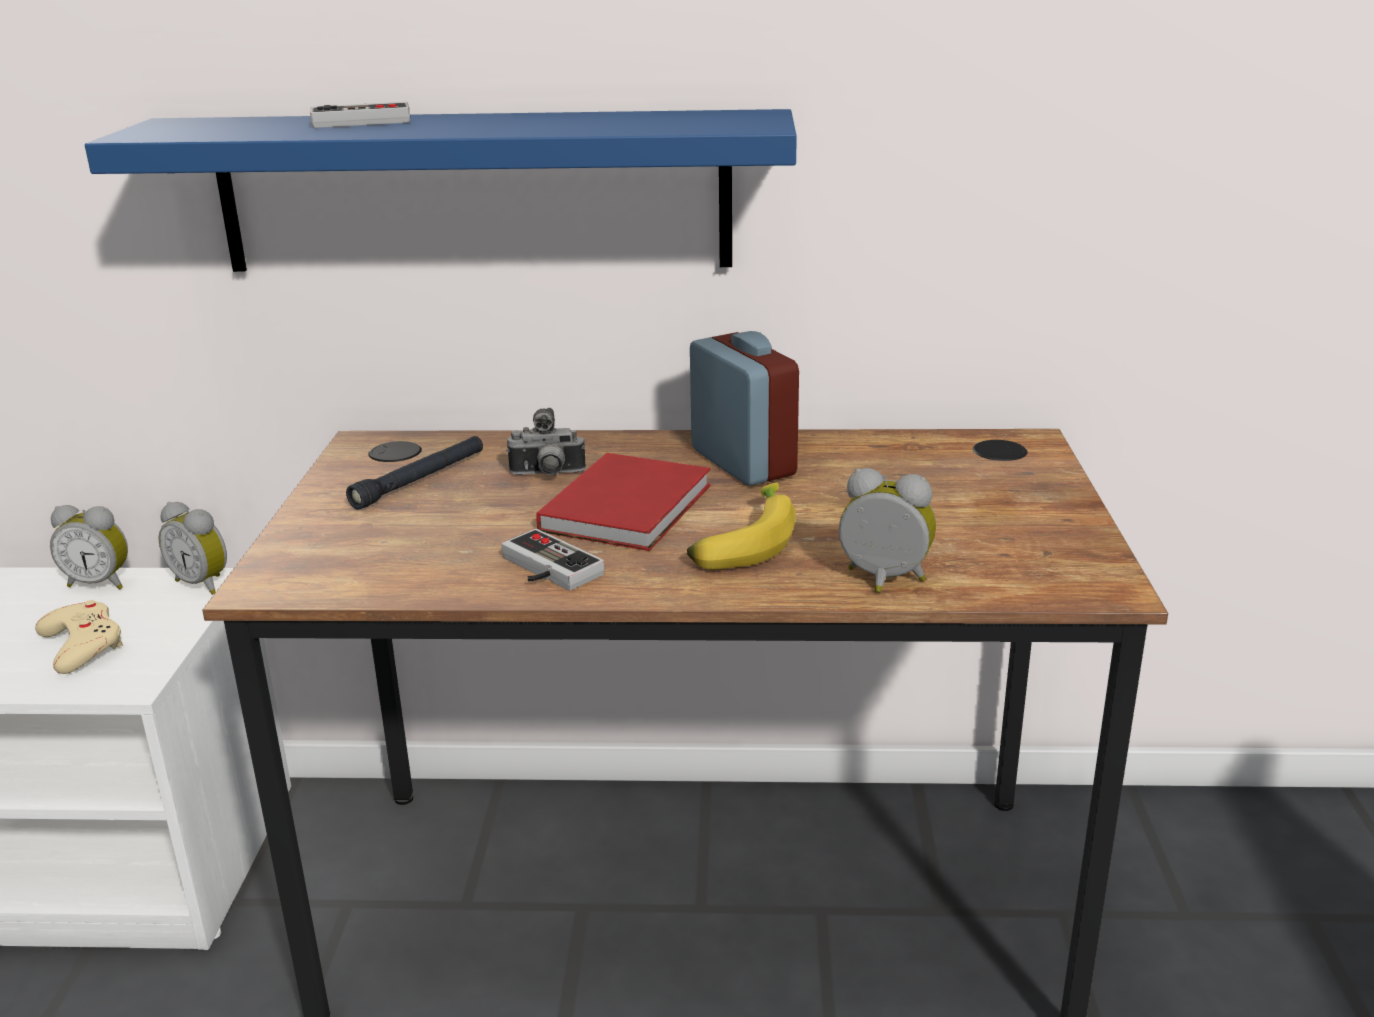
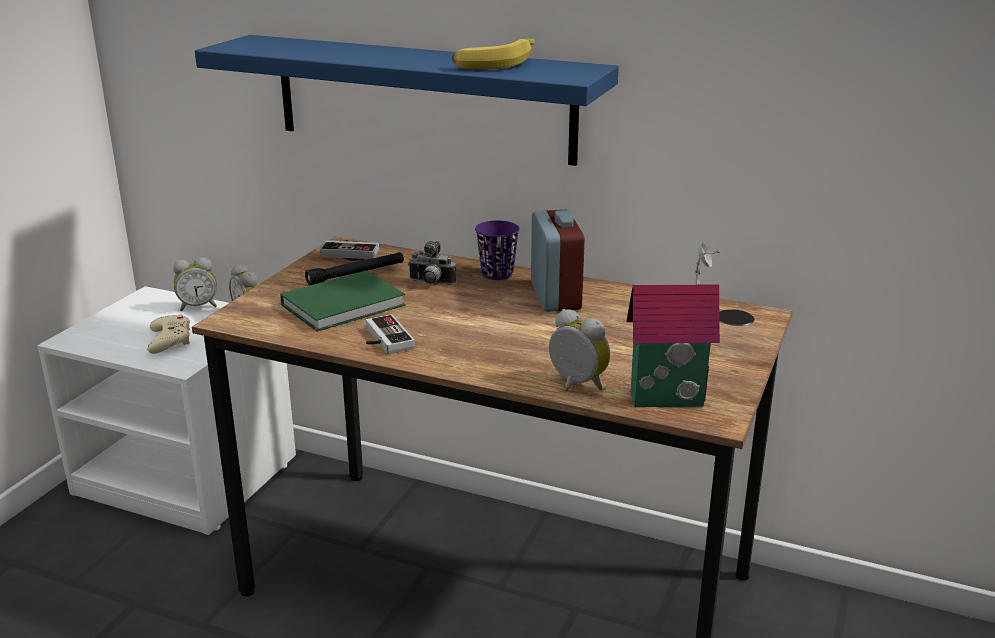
camera: 20 degrees right, 0 degrees up
(100, 583) = (198, 306): alarm clock -> alarm clock turned 45 degrees counterclockwise
(361, 120) = (353, 48): game controller -> game controller (351, 251)
(442, 528) = (346, 305): none -> green book
(631, 506) = (464, 311): red book -> none
(633, 445) = (497, 274): none -> purple cup
(743, 542) = (511, 345): banana -> banana (495, 64)
(1016, 572) = (666, 396): none -> toy house

